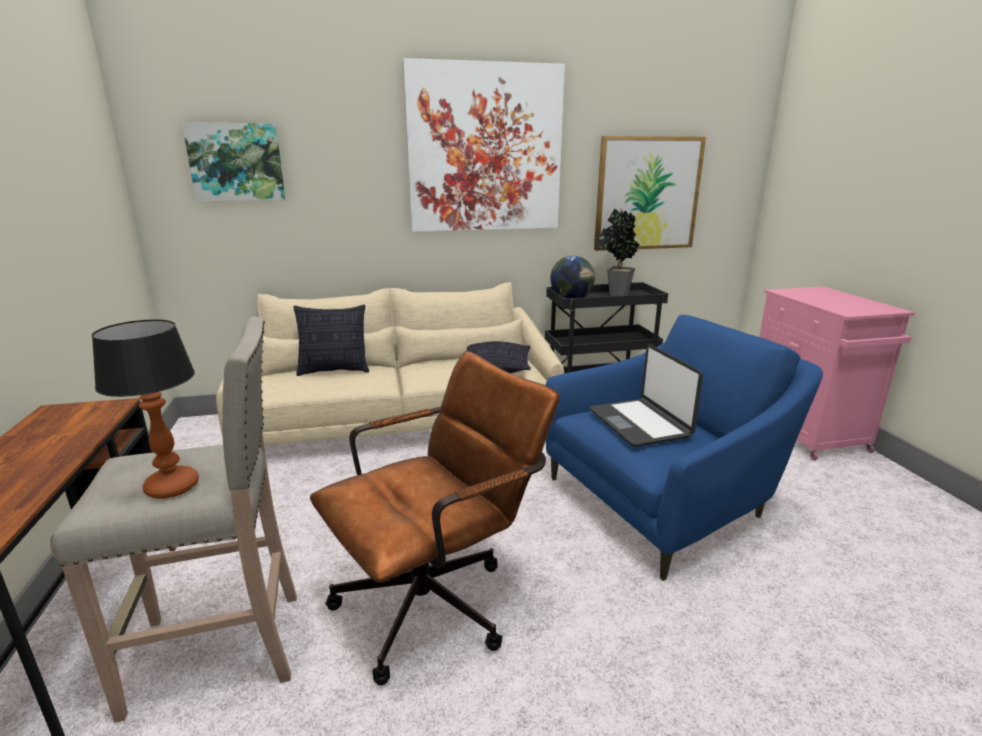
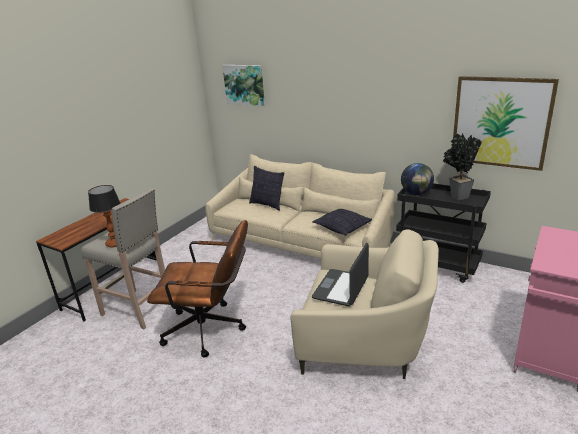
camera: 45 degrees right, 5 degrees up
(485, 149) = (372, 83): picture -> none
(664, 501) = (365, 343): blue armchair -> beige armchair

